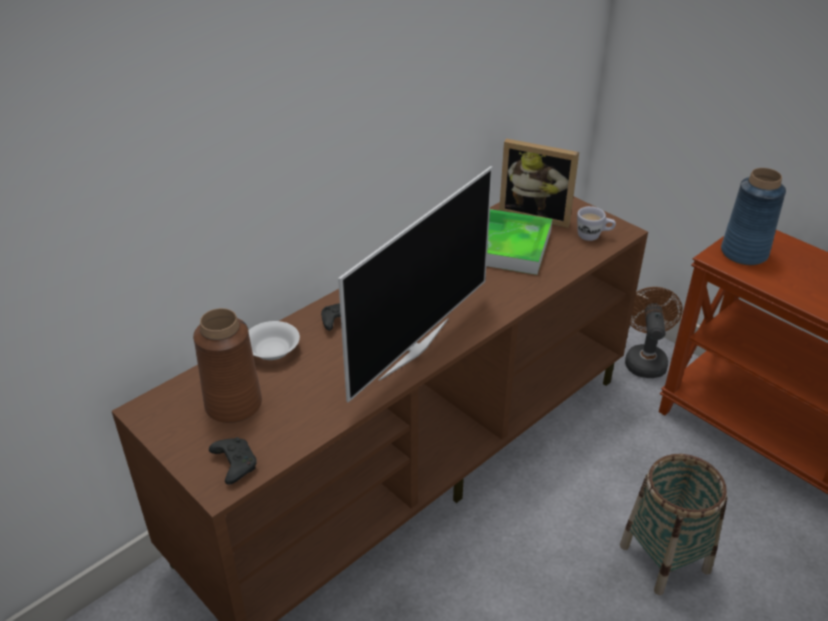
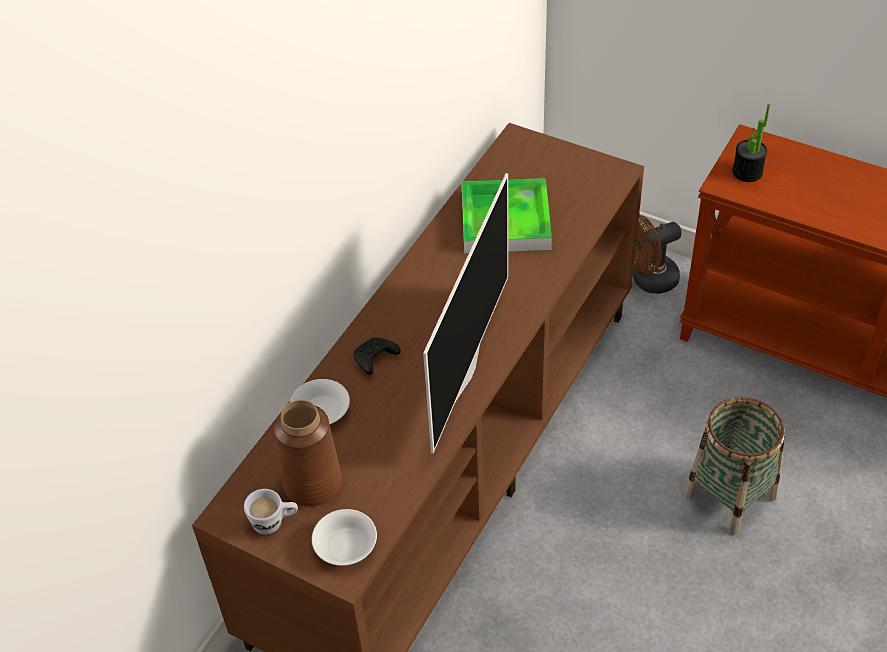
camera: 15 degrees left, 10 degrees up
(234, 464) = (346, 546): black game controller -> white bowl
(536, 214) = (522, 171): picture frame -> none
(593, 236) = (591, 186): white mug -> white mug (274, 523)
(644, 360) = (648, 281): brown fan -> brown fan turned 105 degrees counterclockwise
(744, 253) = (747, 172): blue vase -> potted plant

